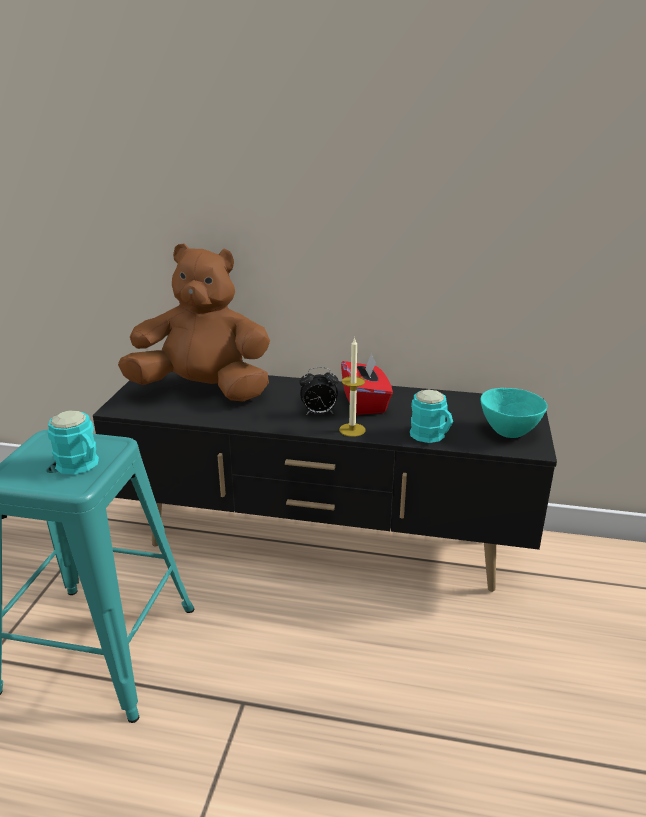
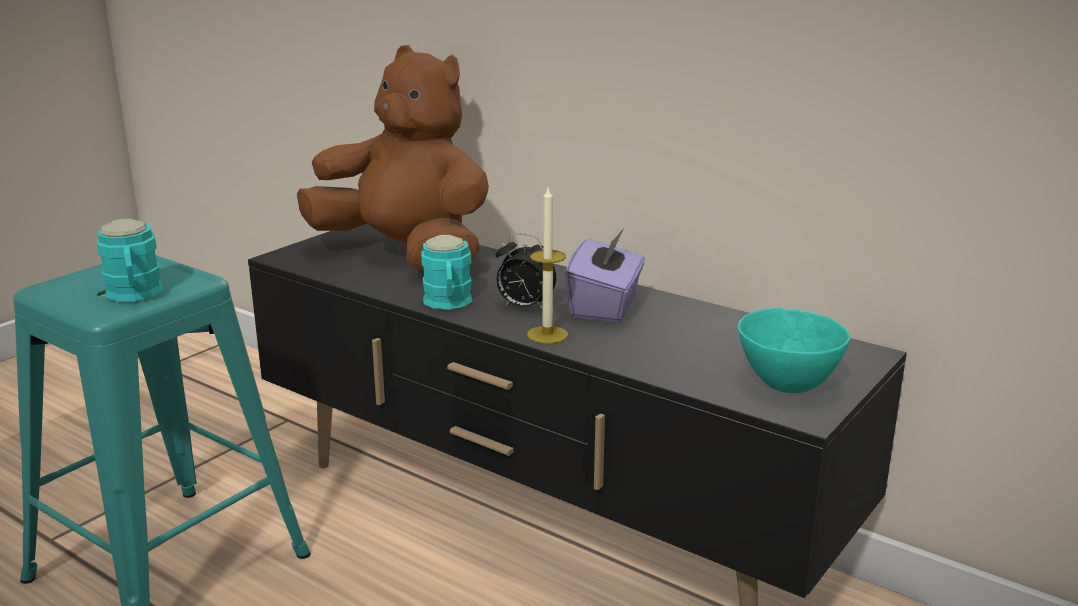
camera: 25 degrees right, 5 degrees down
(365, 403) = (605, 307): red tissue box -> purple tissue box
(432, 436) = (655, 365): turquoise mug -> turquoise mug (448, 303)

